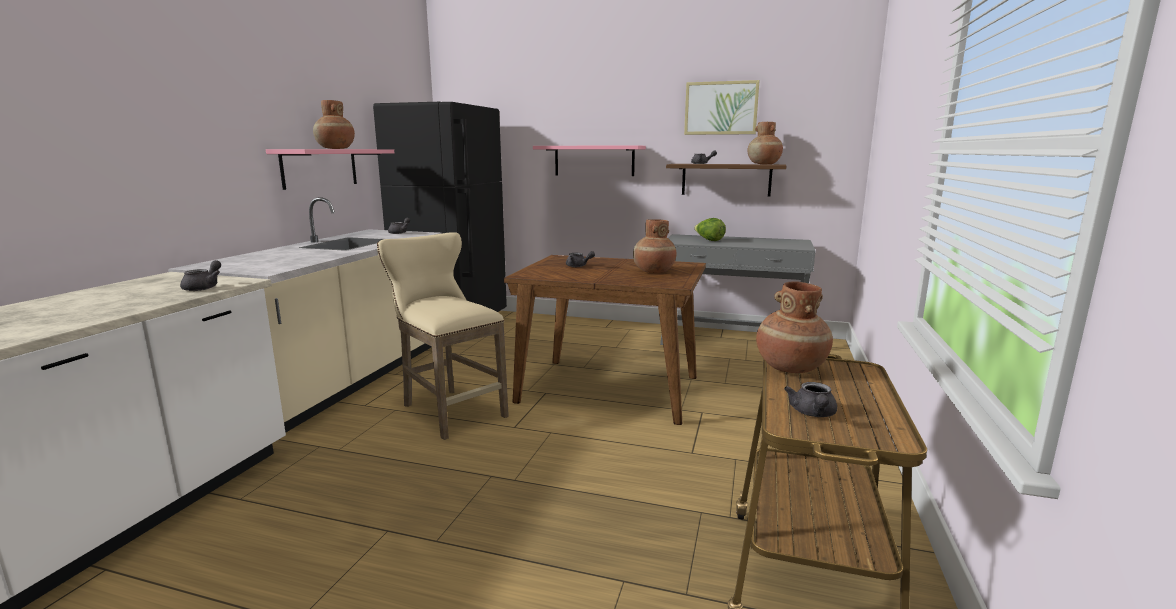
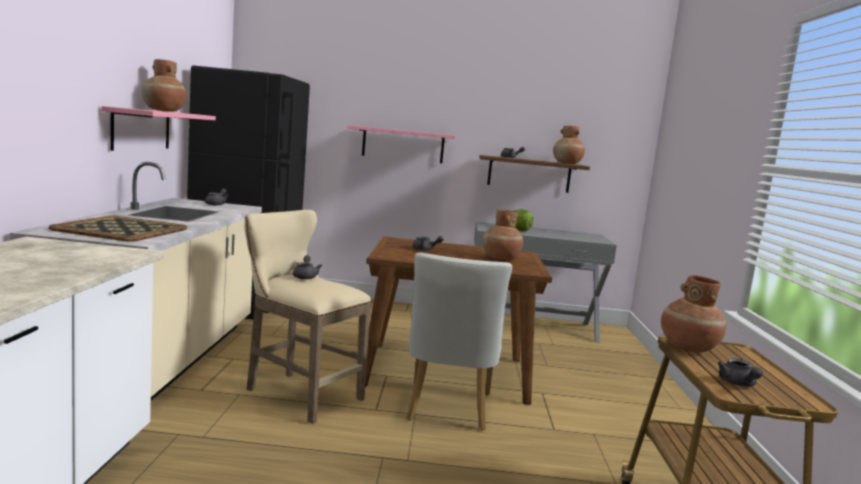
camera: 15 degrees left, 5 degrees down
(204, 287) = (104, 257): grey teapot -> grey teapot (305, 276)
(270, 261) = (121, 229): none -> tray
(587, 429) = (447, 410): none -> white chair
(721, 108) = (528, 108): picture -> none

